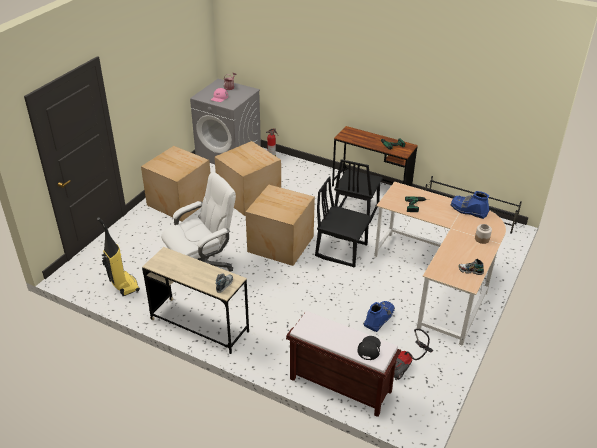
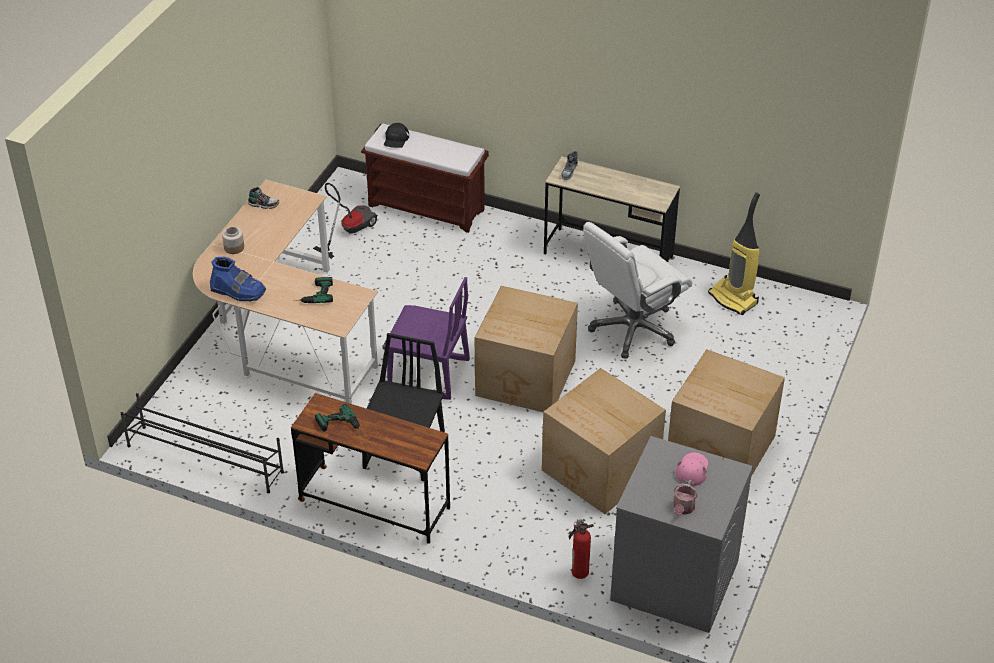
camera: 175 degrees right, 5 degrees up
(341, 250) = (428, 374): black chair -> purple chair
(379, 318) = (377, 279): blue boot -> none

